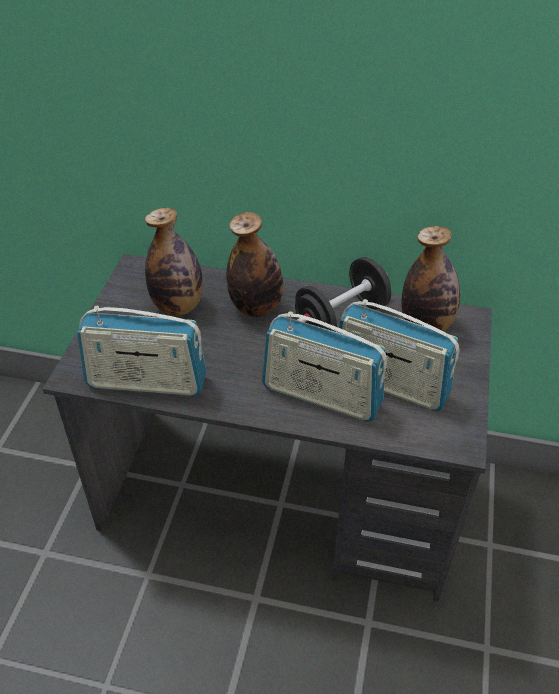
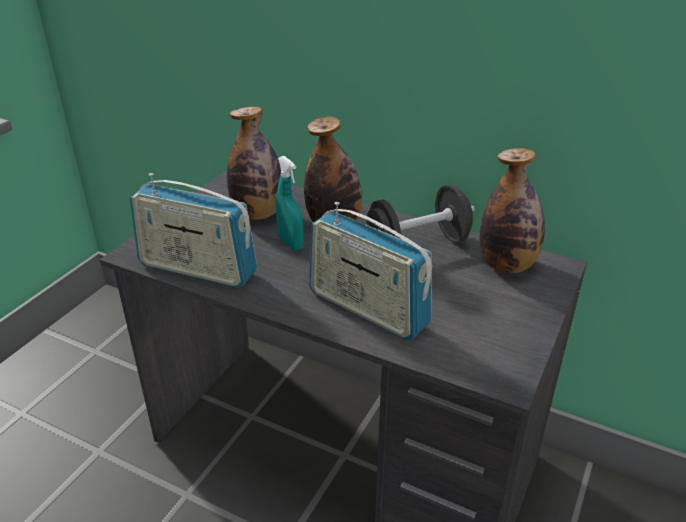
camera: 15 degrees right, 10 degrees down
(223, 336) = (290, 243): none -> turquoise spray bottle
(389, 384) = (445, 311): radio -> none

